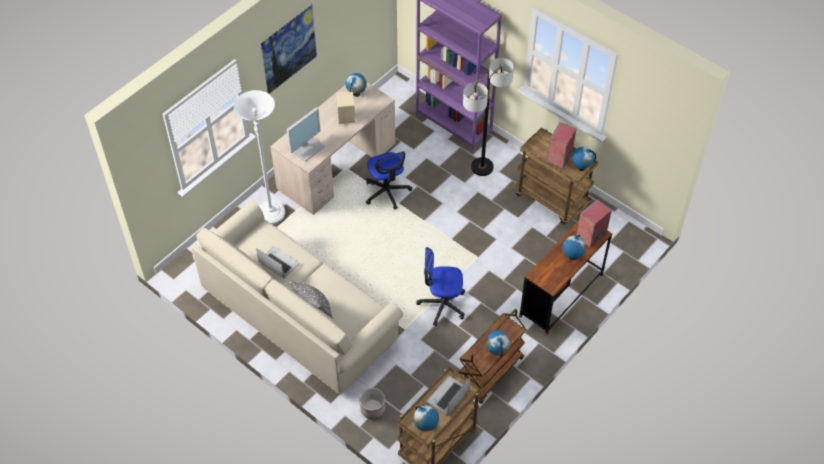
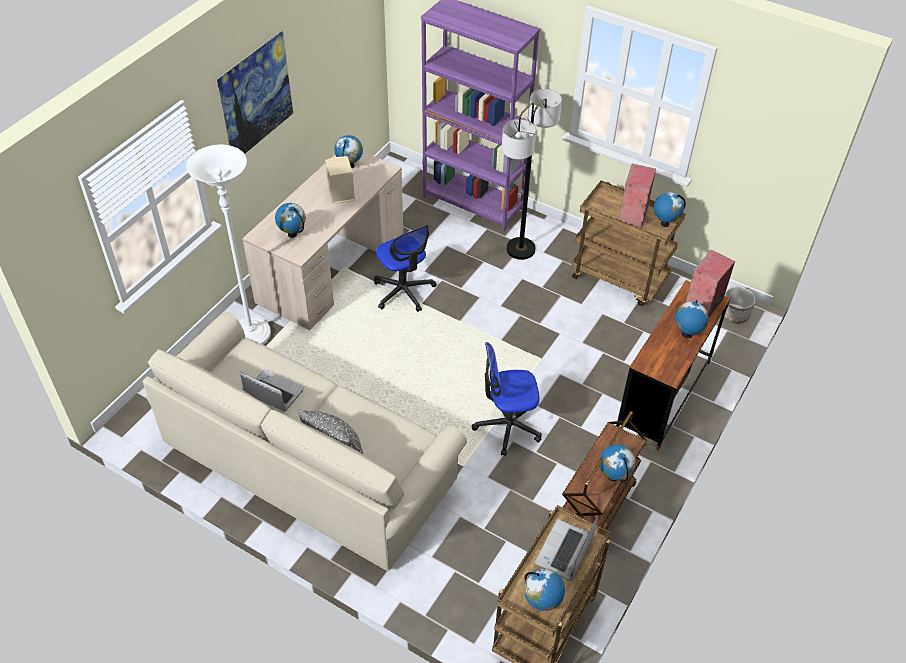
camera: 10 degrees left, 5 degrees down
(306, 147) = (292, 234): monitor -> globe
(372, 409) = (438, 586): planter -> planter (734, 314)

